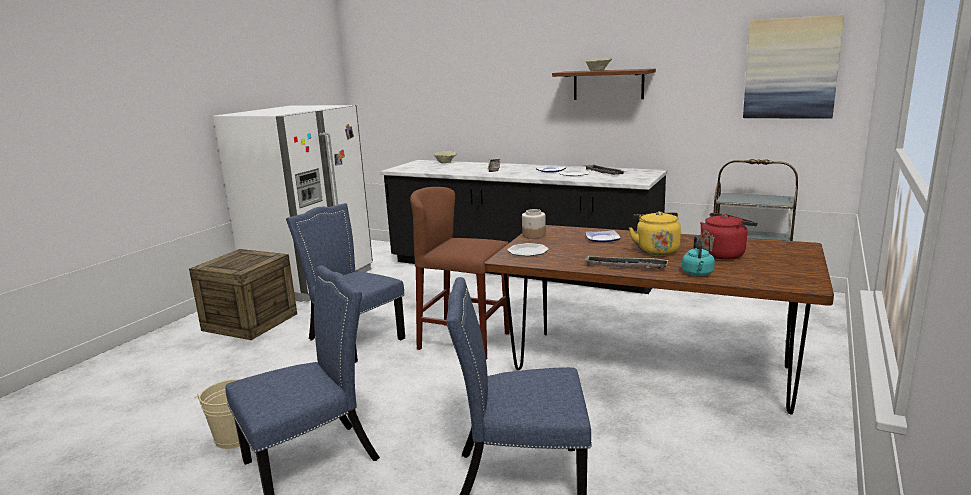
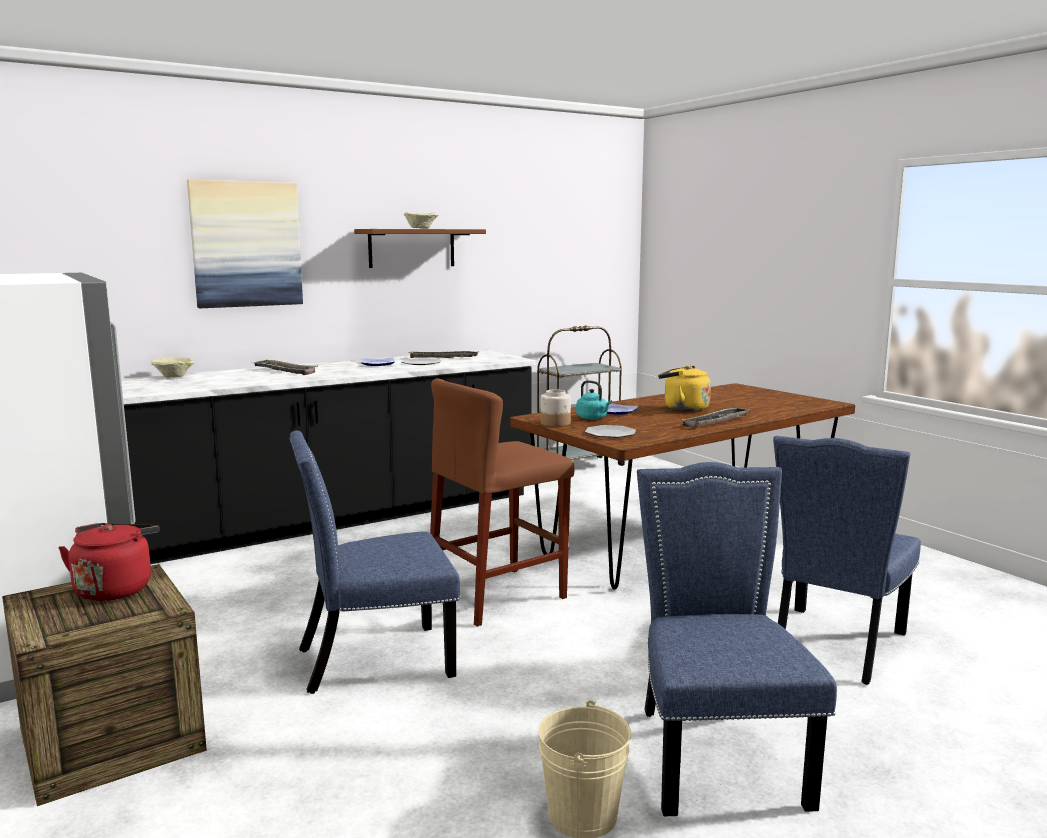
camera: 60 degrees left, 5 degrees down
(697, 274) = (766, 413): turquoise kettle -> turquoise kettle (593, 418)
(724, 254) = (726, 400): red kettle -> red kettle (115, 588)
(791, 68) = (584, 234): picture -> picture (246, 244)

